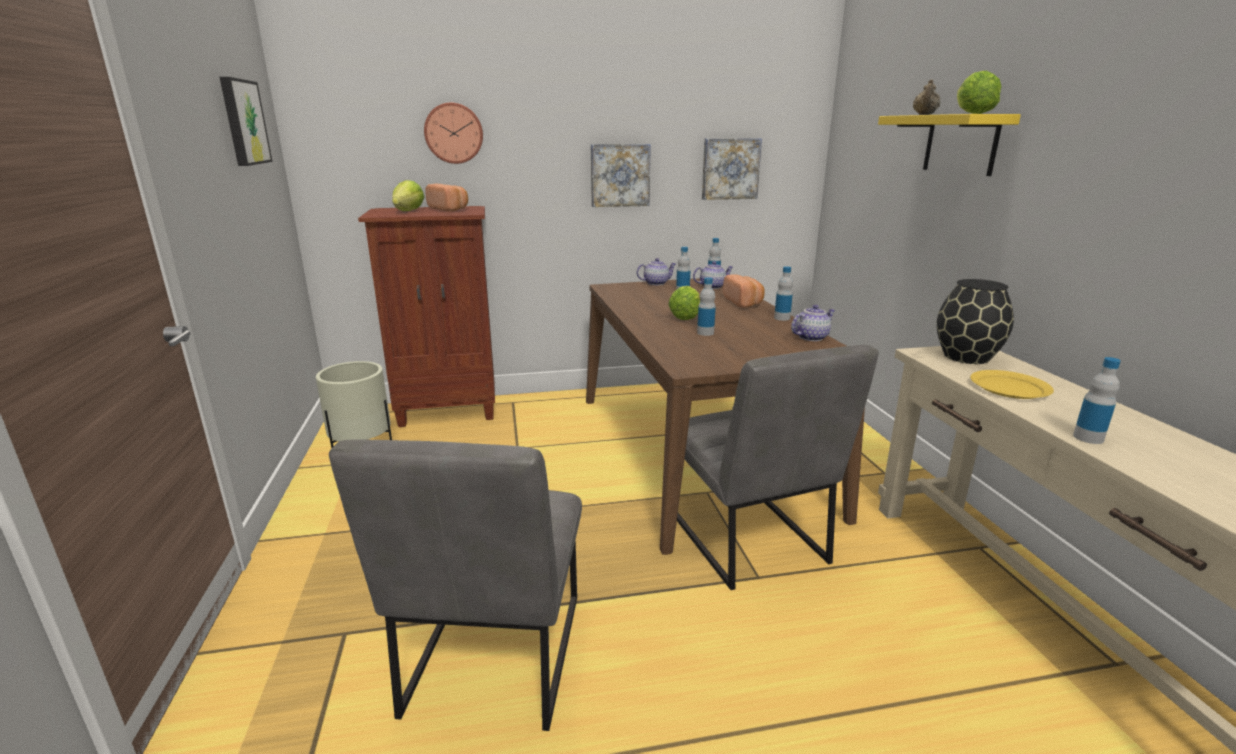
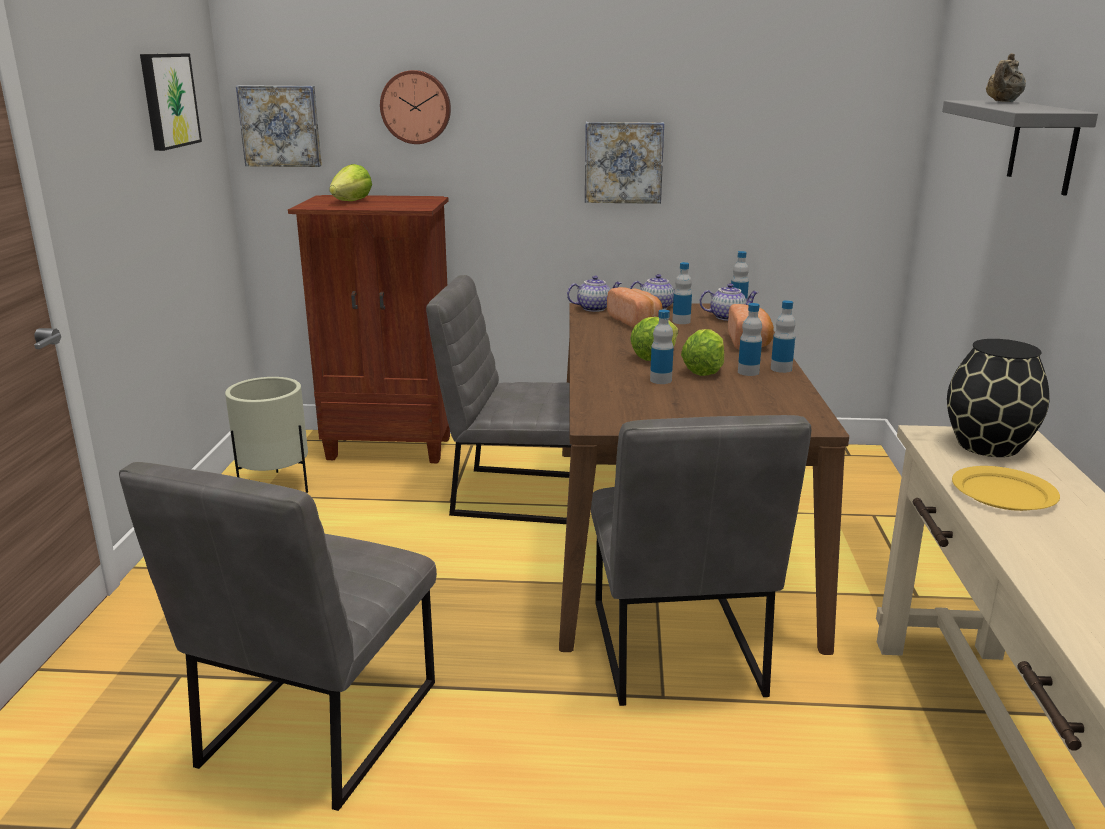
camera: 15 degrees right, 0 degrees up
(449, 209) = (400, 201): bread -> bread (636, 322)
(568, 436) = (519, 495): none -> grey chair
(730, 169) = (778, 157): picture -> picture (281, 126)
(810, 337) = (794, 398): teapot -> teapot (594, 308)
(960, 144) = (1043, 146): yellow shelf -> grey shelf
(971, 113) = (1037, 108): lettuce -> lettuce (704, 370)
(1088, 438) = (1039, 569): bottle -> bottle (748, 372)

